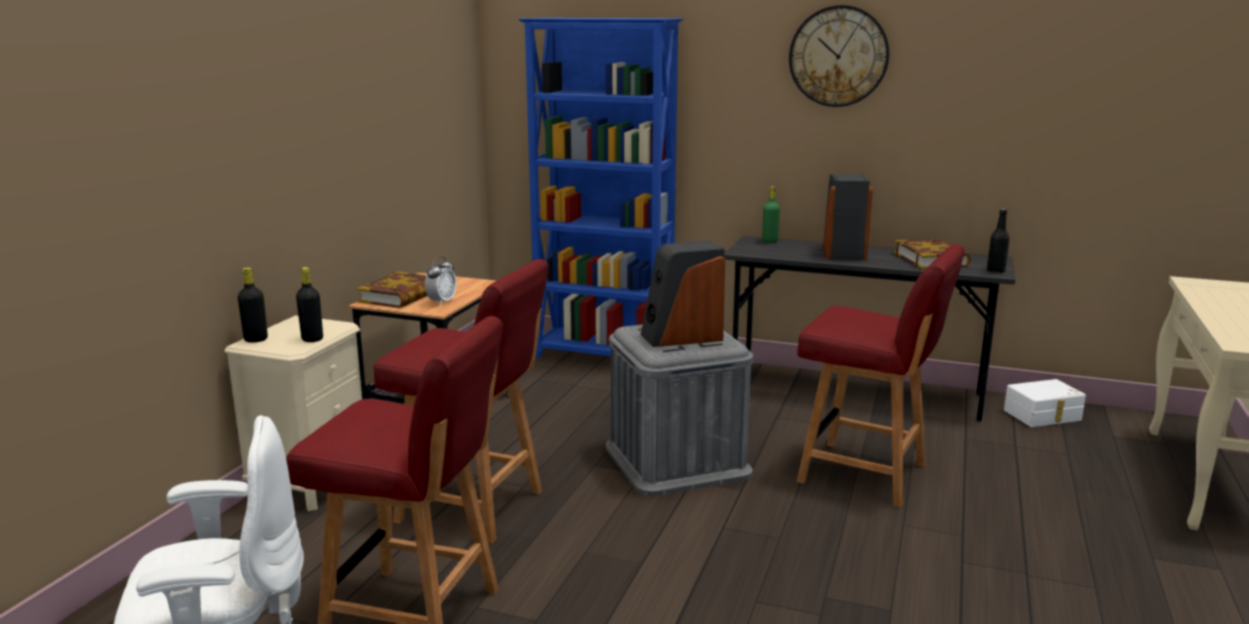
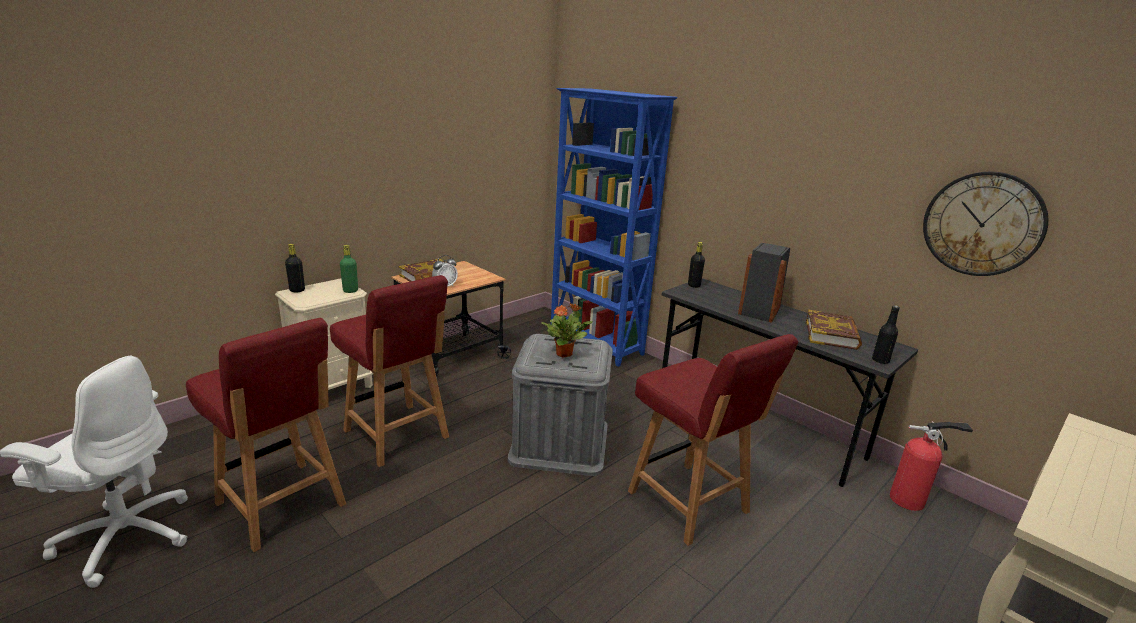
camera: 25 degrees right, 5 degrees up
(312, 339) = (324, 297): black bottle -> black bottle (694, 285)
(682, 337) = (564, 353): speaker -> potted plant
(770, 241) = (714, 287): green bottle -> green bottle (350, 291)
(838, 56) = (792, 141): wall clock -> wall clock (982, 224)
(1043, 416) = (911, 500): white storage box -> fire extinguisher

